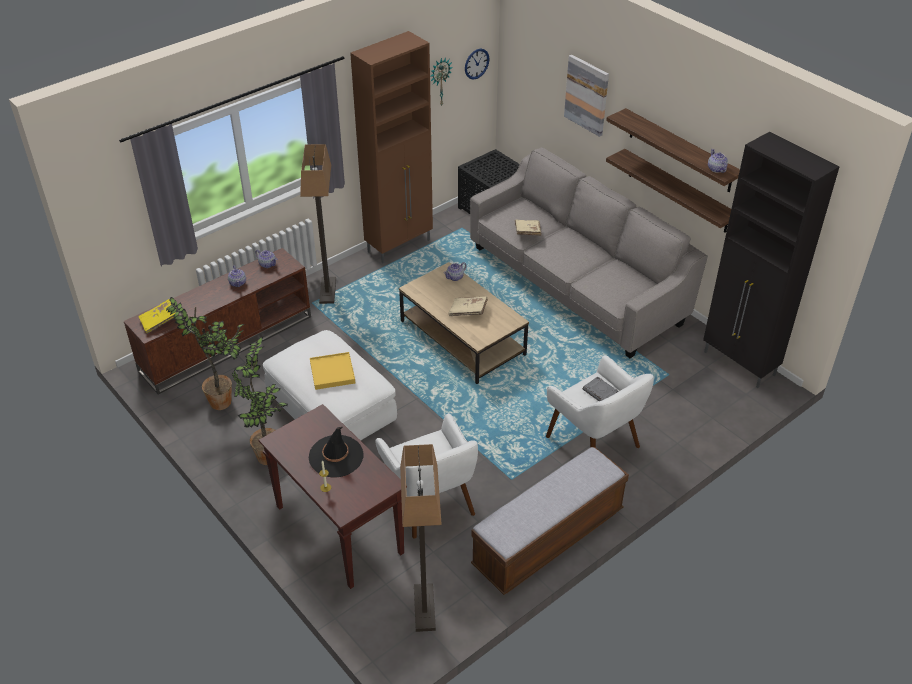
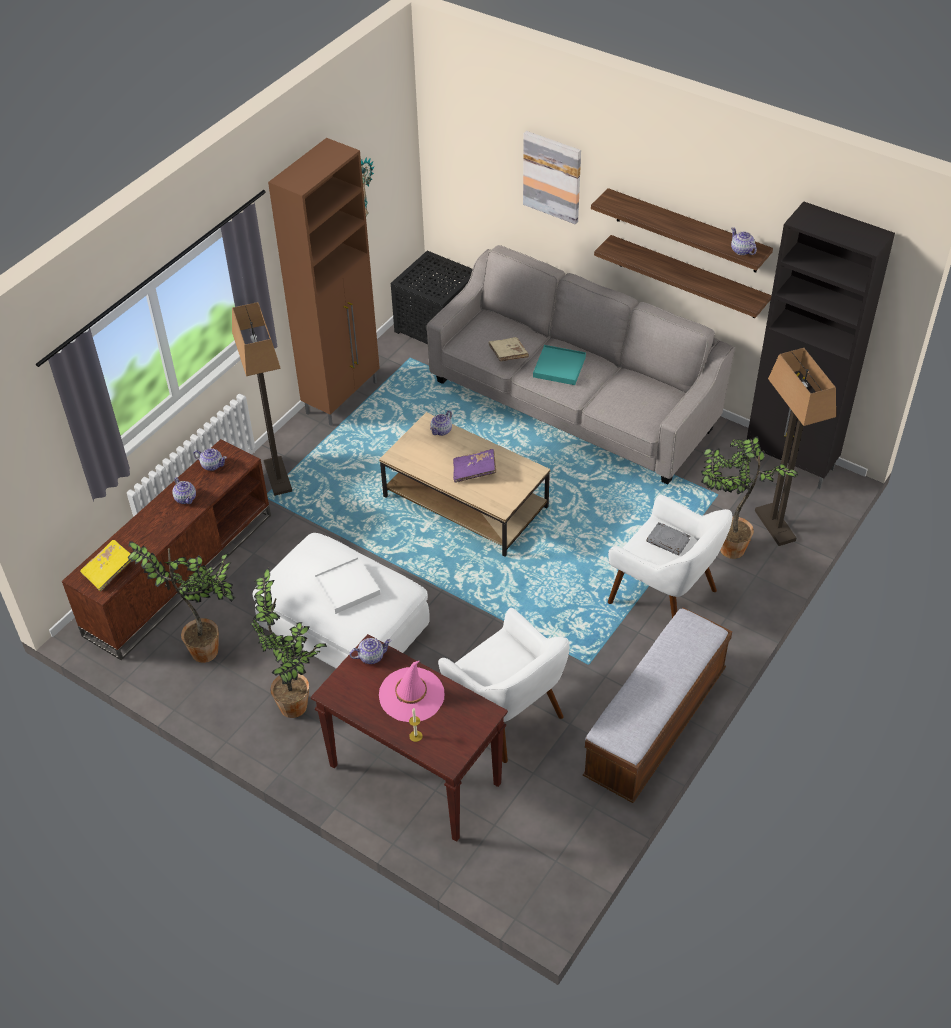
camera: 15 degrees left, 5 degrees up
(317, 421) = (371, 656): none -> teapot
(332, 372) = (347, 587): yellow tray -> white tray
(336, 456) = (411, 695): black hat -> pink hat
(424, 608) = (549, 842): floor lamp -> floor lamp (775, 526)
(468, 311) = (474, 471): beige book -> purple book
(476, 63) = (397, 154): wall clock -> none
(564, 248) = (559, 367): none -> turquoise tray
(661, 417) = (728, 548): none -> potted plant

